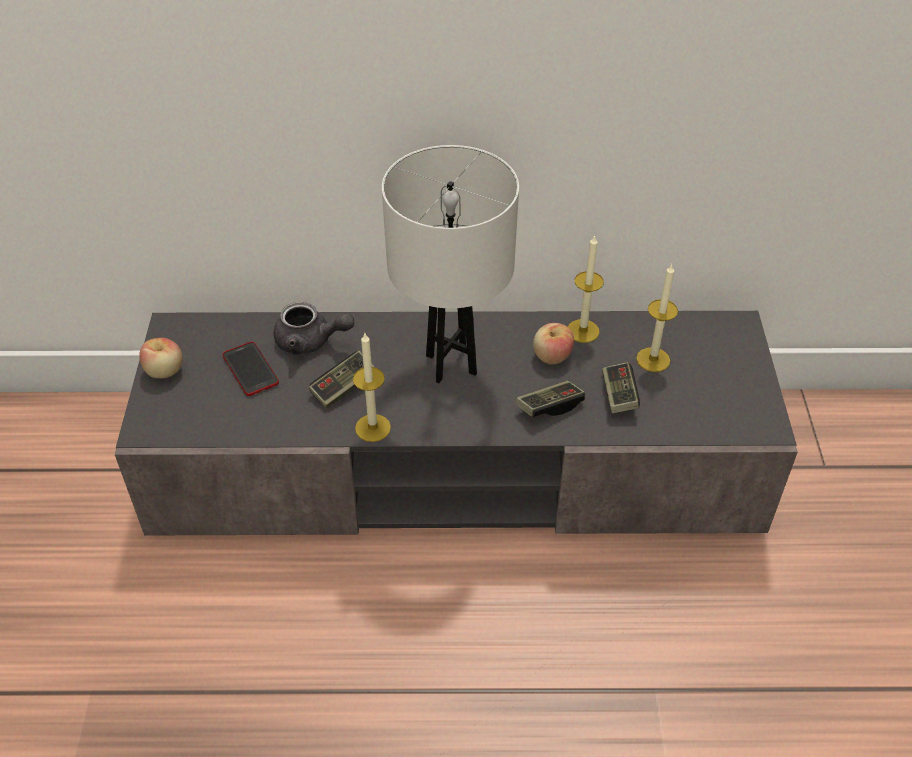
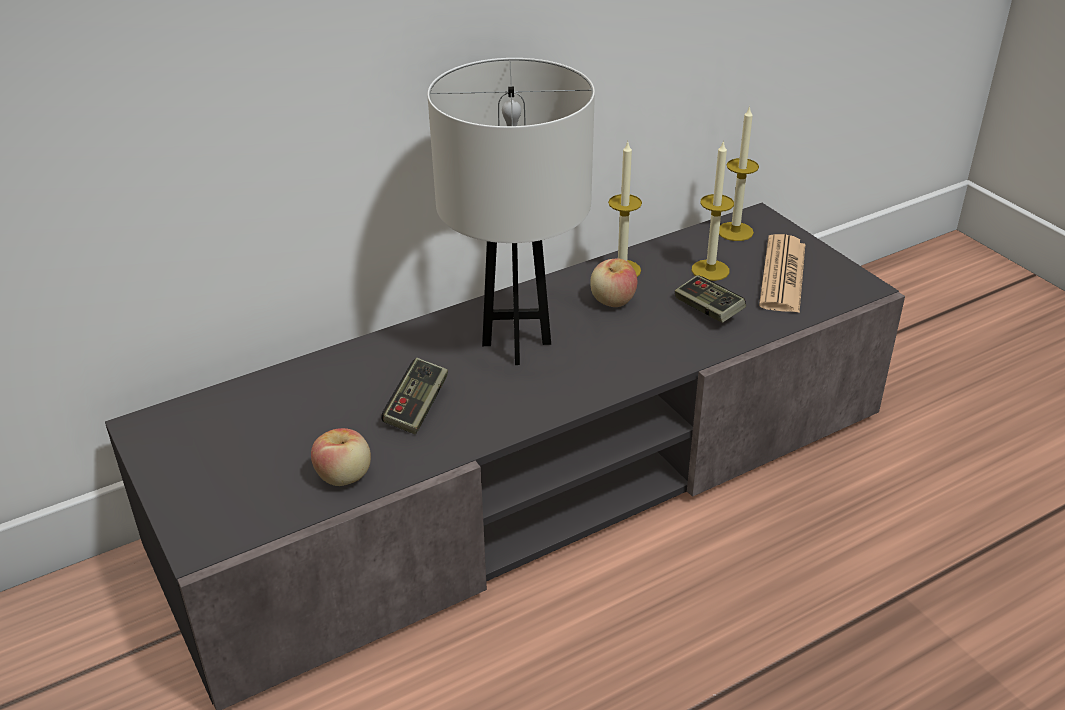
camera: 30 degrees left, 10 degrees down
(165, 371) = (176, 473): apple -> apple (345, 476)
(250, 370) = (288, 431): phone -> none
(310, 341) = (338, 379): grey teapot -> none
(373, 428) = (486, 431): candle -> candle (735, 231)
(549, 406) = (652, 343): game controller -> none
(709, 388) = (782, 275): none -> newspaper

